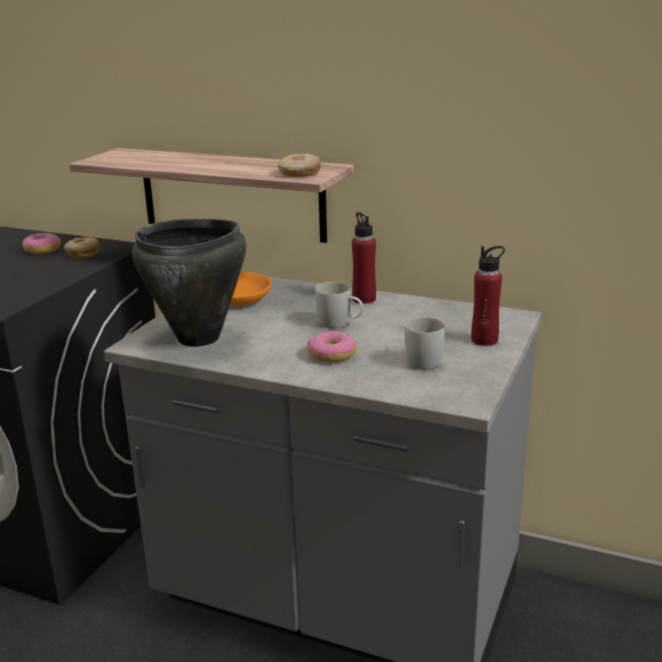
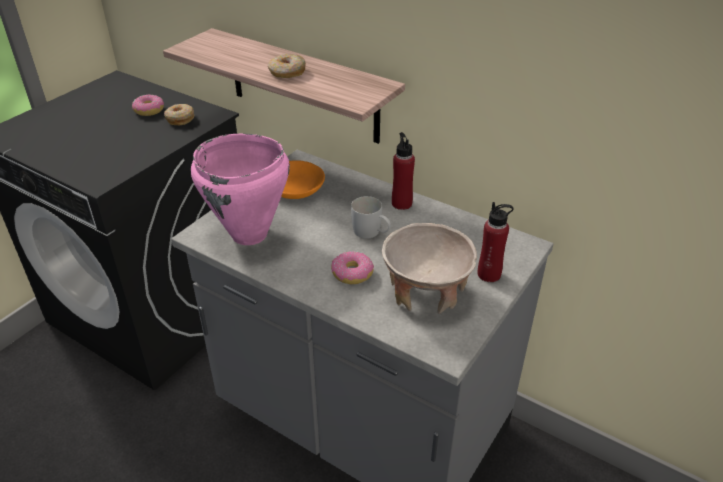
camera: 10 degrees right, 15 degrees up
(199, 338) = (249, 235): black cooking pot -> pink cooking pot
(299, 173) = (350, 94): donut -> donut (287, 72)
(421, 359) = (425, 291): white mug -> beige bowl

